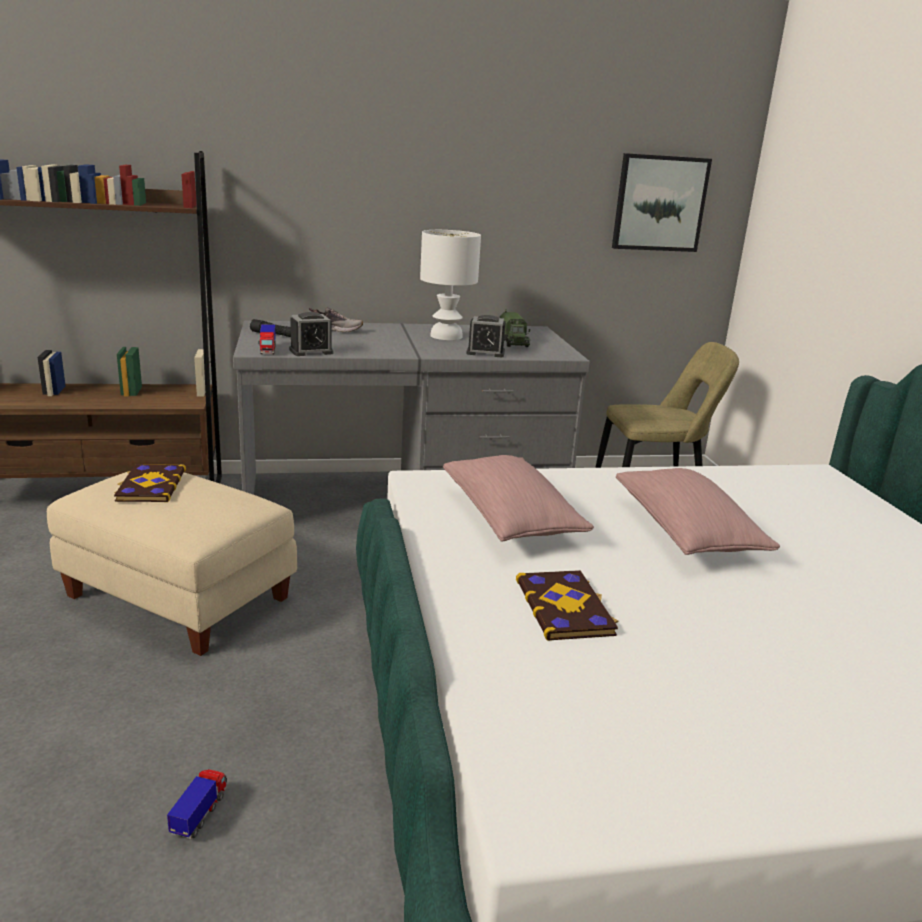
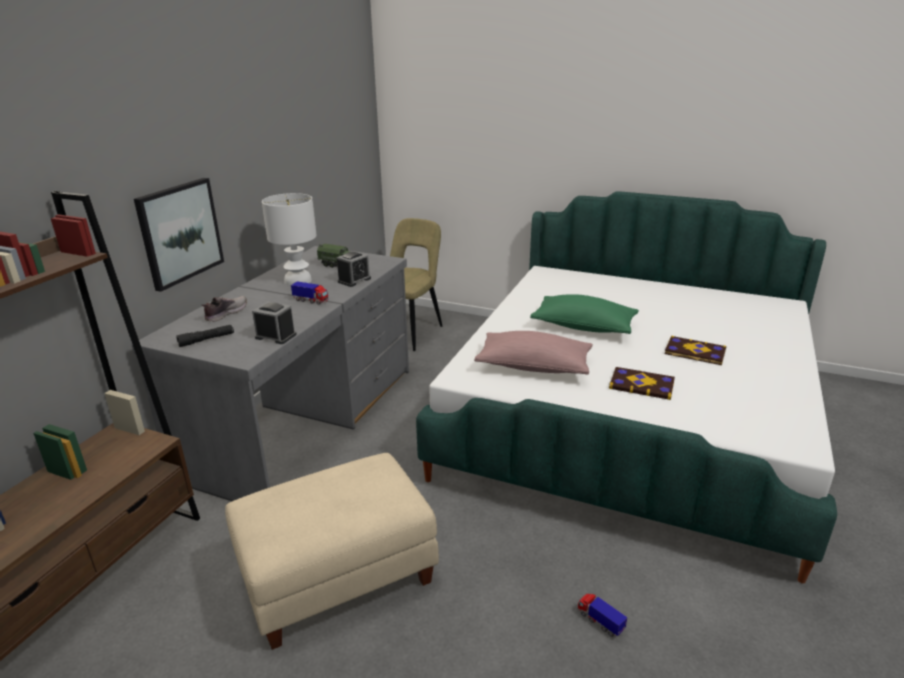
camera: 55 degrees left, 5 degrees up
(150, 485) = (297, 506): book -> book (694, 352)
(268, 350) = (248, 352): toy truck -> toy truck (311, 300)
(311, 351) = (275, 336): alarm clock -> alarm clock turned 75 degrees counterclockwise
(659, 203) = (343, 134): picture -> picture (180, 232)
(686, 532) = (583, 327): pink pillow -> green pillow

